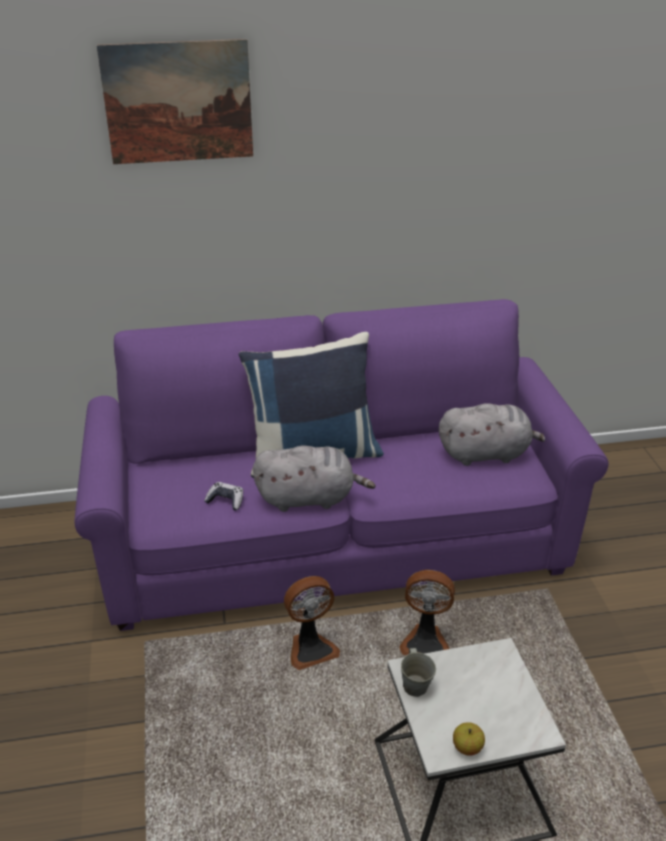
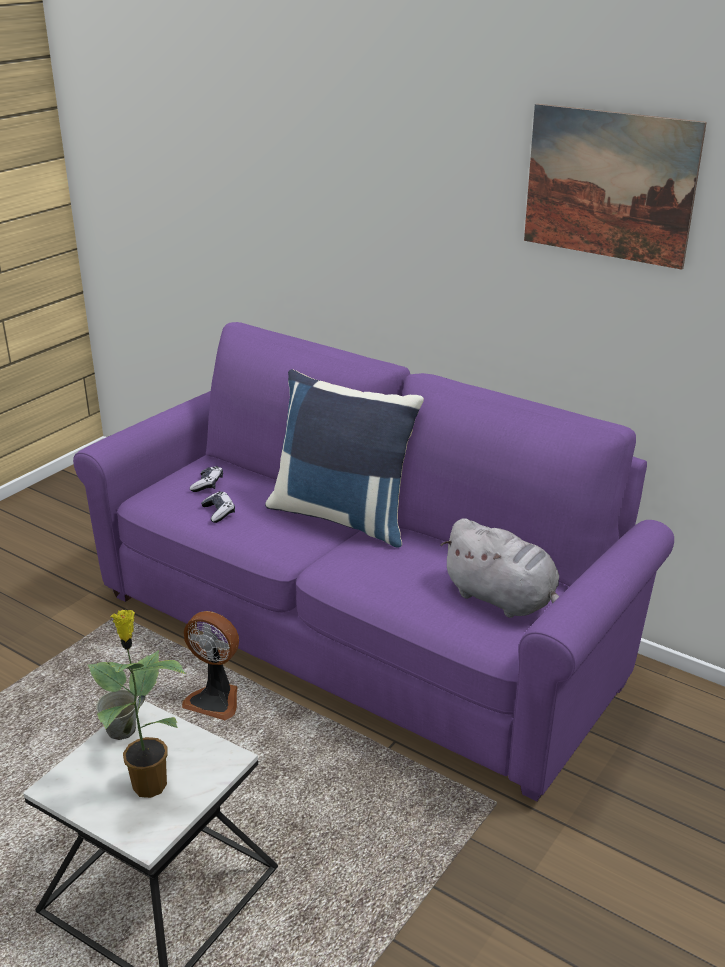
camera: 45 degrees right, 5 degrees down
(178, 102) = (324, 100): picture -> picture (609, 185)
(179, 485) = (207, 484): none -> game controller
(309, 498) = (281, 545): grey plush toy -> none
(425, 642) = (310, 762): fan -> none
(467, 748) = (77, 800): apple -> none
(486, 702) = (148, 783): none -> potted plant

